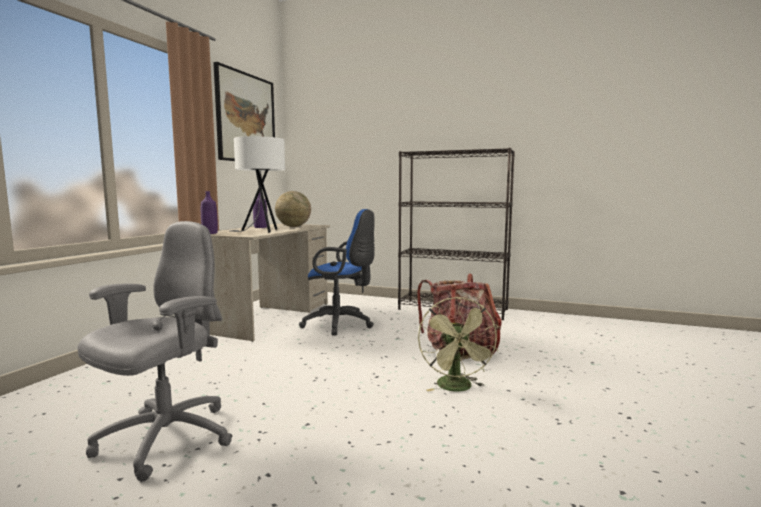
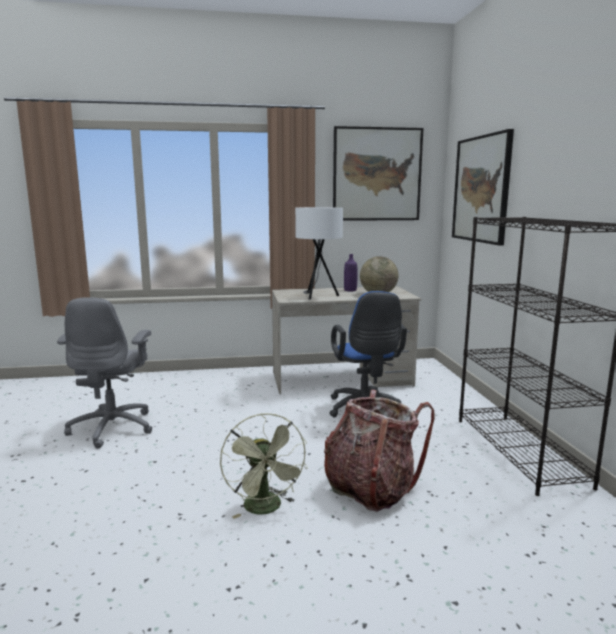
camera: 60 degrees right, 5 degrees up
(164, 440) = (113, 427): grey office chair -> grey office chair turned 90 degrees clockwise
(210, 233) = (283, 291): purple bottle -> none
(346, 138) = (481, 189): none -> picture
(457, 388) = (266, 509): green fan -> green fan turned 75 degrees counterclockwise

